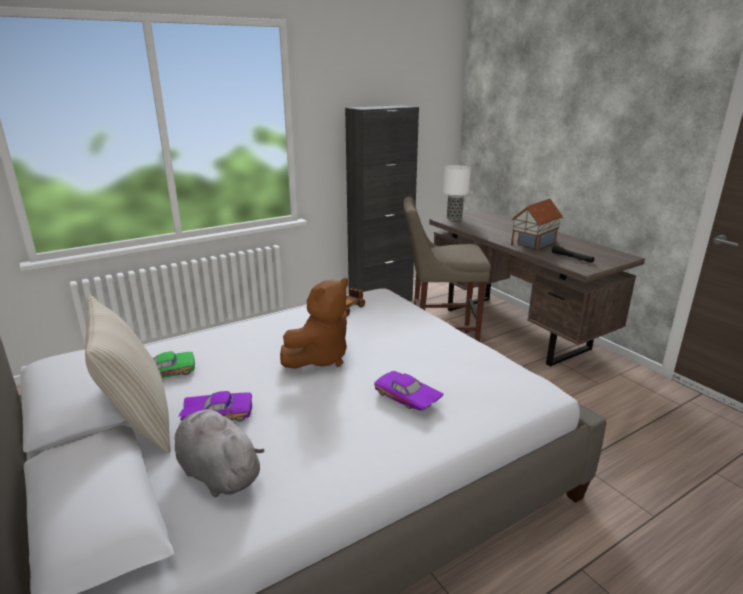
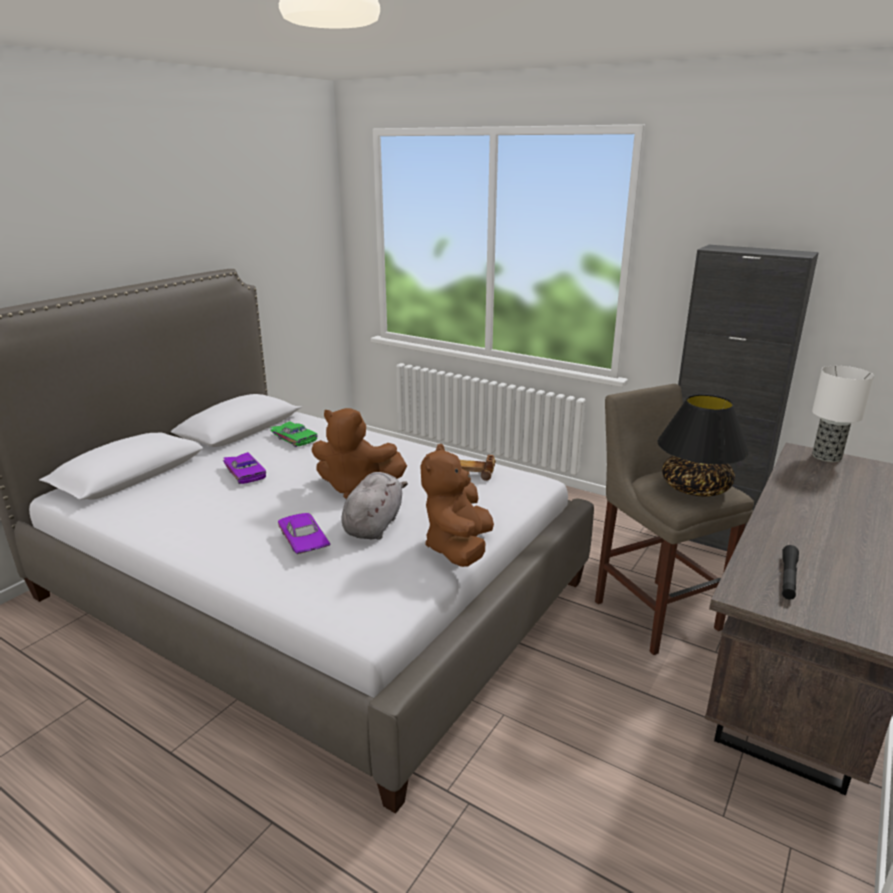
camera: 65 degrees right, 0 degrees up
(138, 422) = (224, 452): beige pillow -> none
(217, 472) = (174, 494): grey plush toy -> grey plush toy (374, 525)
(406, 398) = (302, 541): purple toy car -> purple toy car turned 45 degrees counterclockwise
(456, 338) = (458, 548): none -> brown plush toy
(462, 250) = (694, 488): none -> black table lamp
(533, 243) = (810, 534): toy house -> none

